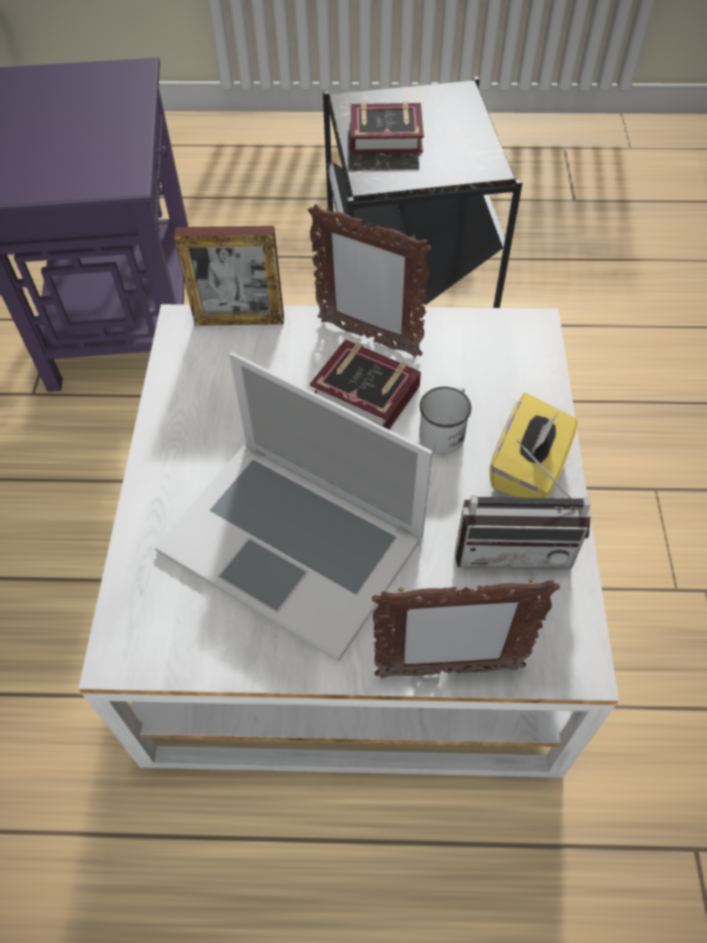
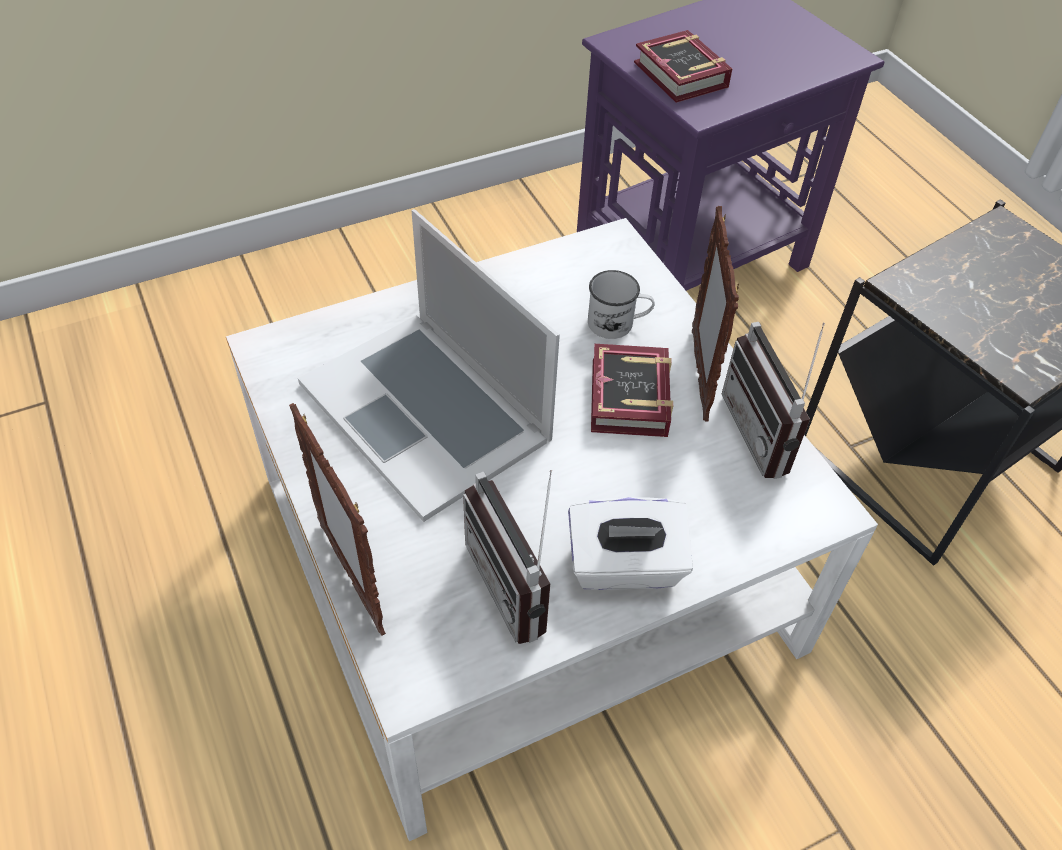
camera: 60 degrees right, 5 degrees down
(239, 320) = (647, 274): picture frame -> none
(292, 542) = (426, 410): laptop -> laptop turned 45 degrees counterclockwise
(389, 138) = (983, 275): book -> book (680, 77)
(445, 431) = (625, 478): white mug -> white mug (618, 324)
(449, 326) = (767, 433): none -> radio
(528, 469) = (625, 566): yellow tissue box -> white tissue box

